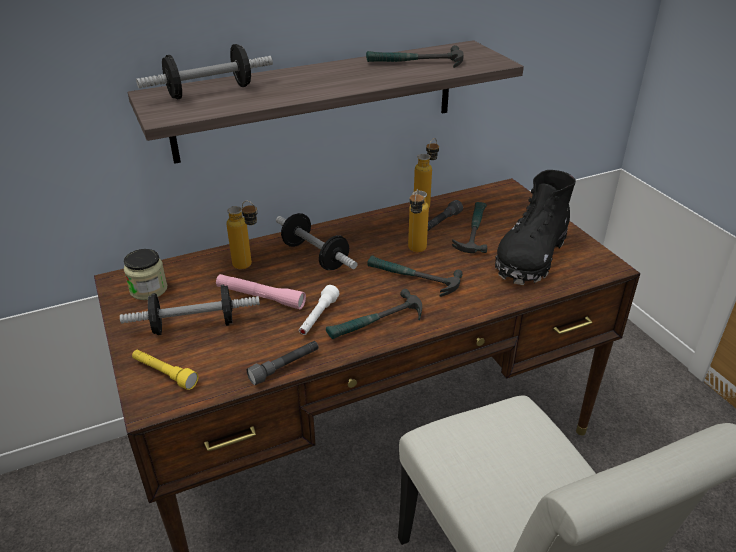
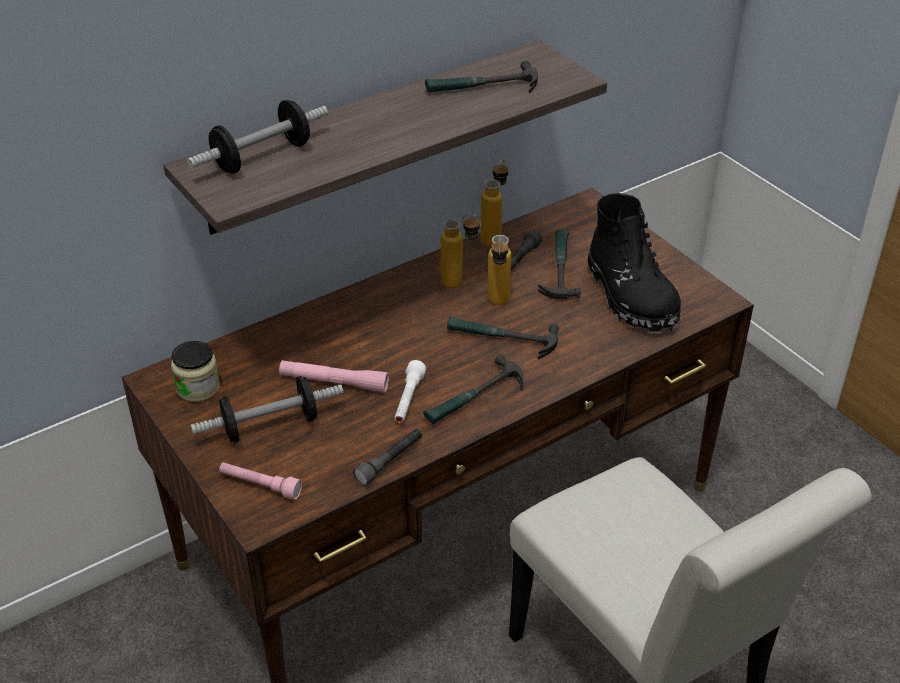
camera: 10 degrees left, 5 degrees up
(164, 374) = (260, 485): yellow flashlight -> pink flashlight
(248, 267) = (306, 345): bottle -> bottle (460, 284)
(315, 256) = (381, 322): dumbbell -> none
(531, 257) = (631, 297): black boot -> black boot turned 45 degrees counterclockwise

